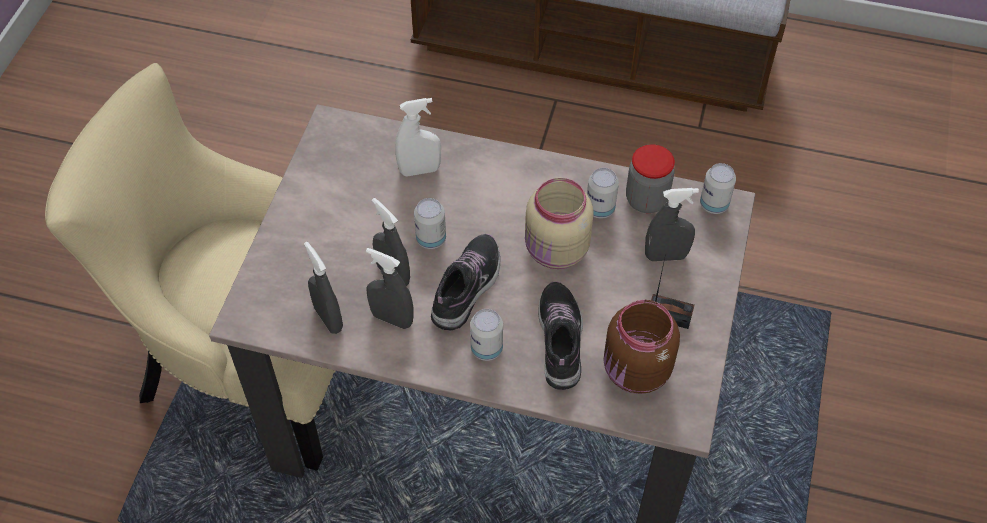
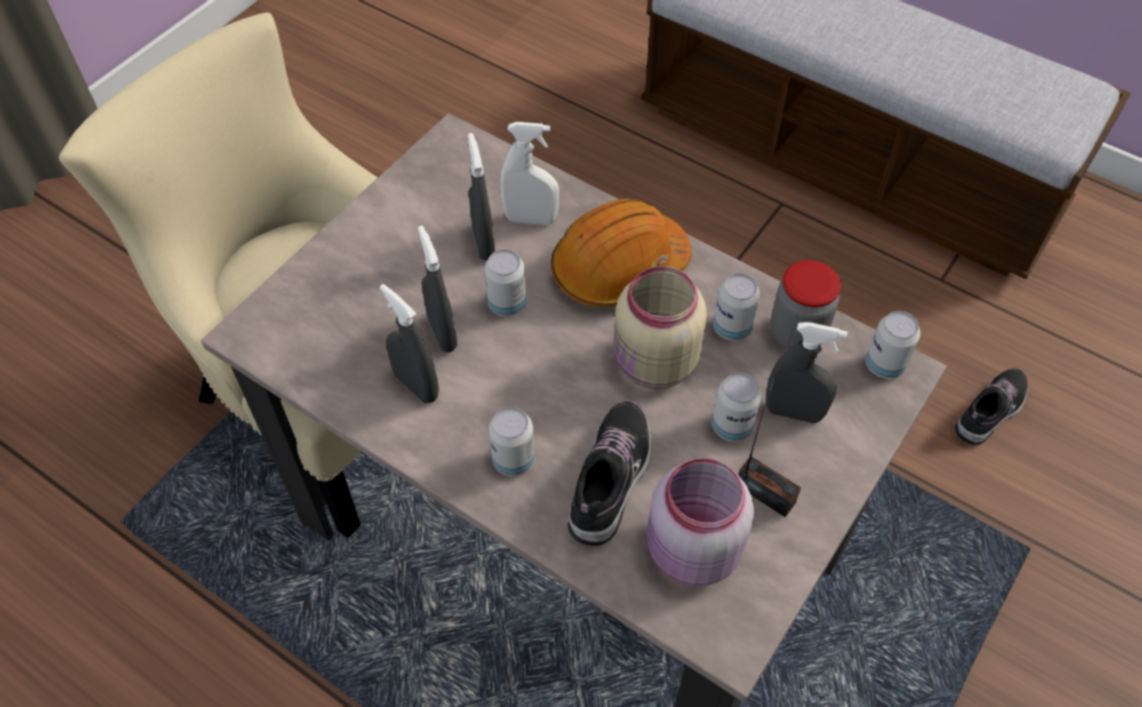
camera: 20 degrees right, 0 degrees up
(328, 319) = (342, 363): grey spray bottle -> grey spray bottle (483, 243)
(467, 287) = (524, 376): shoe -> shoe (990, 411)
(501, 189) = (619, 268): none -> orange hard hat
(628, 278) = (731, 426): none -> can
(635, 372) = (690, 552): brown jar -> pink jar

